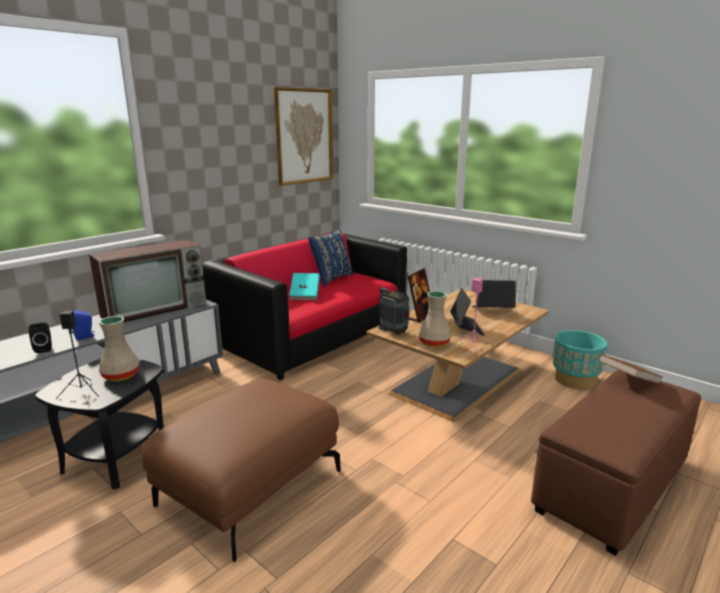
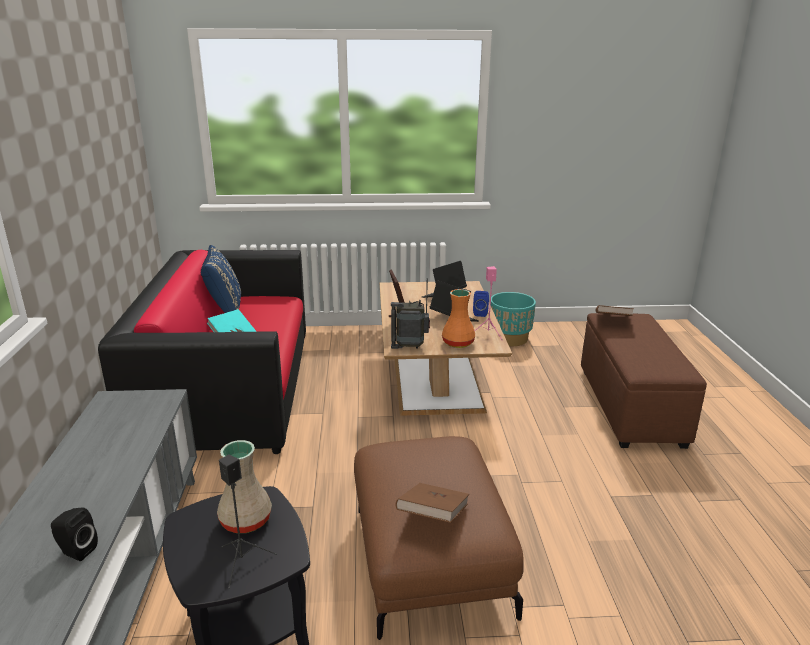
camera: 45 degrees left, 5 degrees up
(85, 336) = (100, 506): blue speaker -> blue speaker (480, 313)
(156, 309) = (117, 429): television -> none
(201, 429) = (432, 516): none -> brown book
(304, 136) = (118, 124): picture -> none
(435, 343) = (458, 343): beige vase -> orange vase

